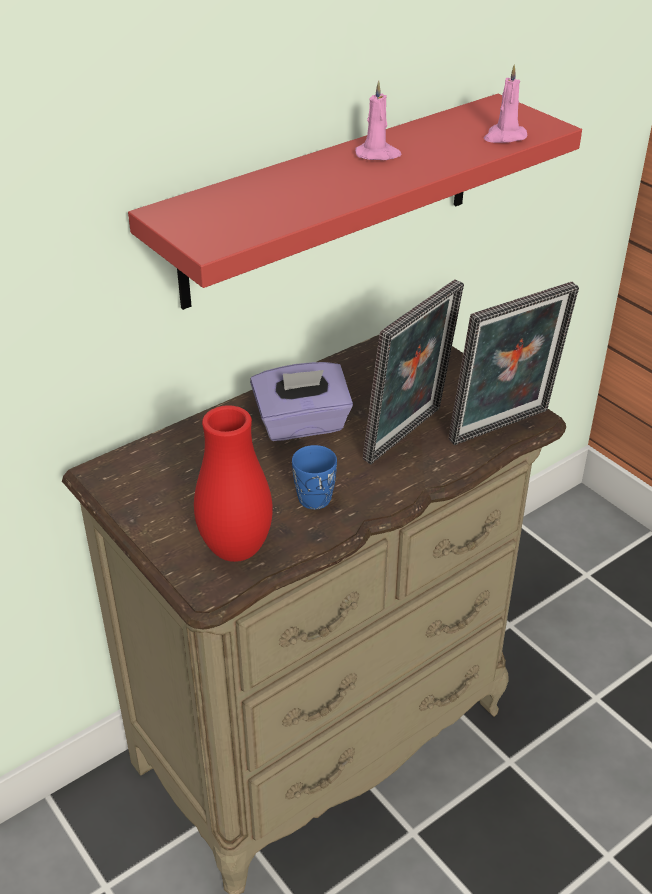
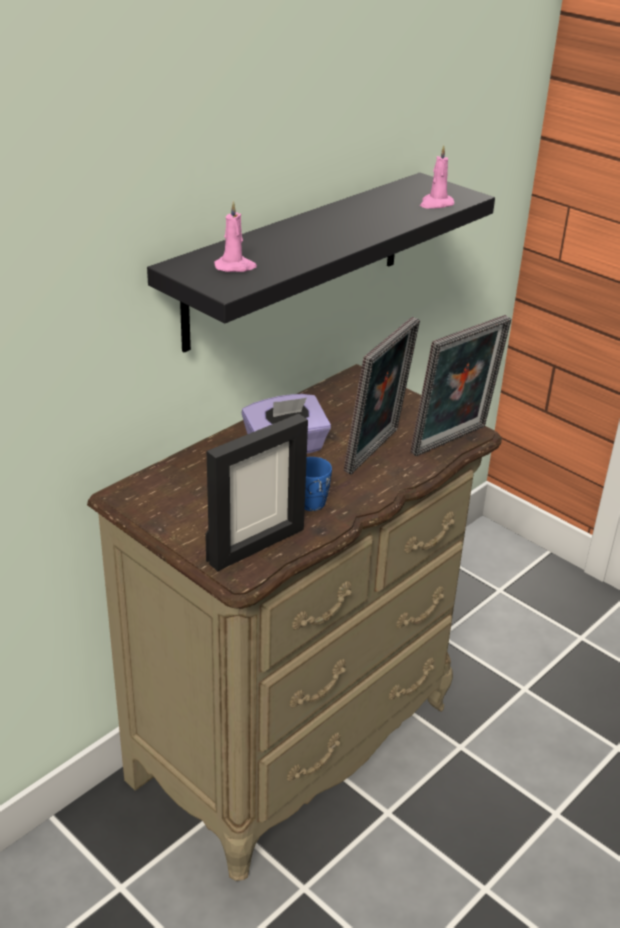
camera: 10 degrees left, 5 degrees down
(236, 549) = (256, 545): red vase -> picture frame
(331, 200) = (296, 260): red shelf -> black shelf
(378, 154) = (339, 219): pink candle -> pink candle (235, 267)

